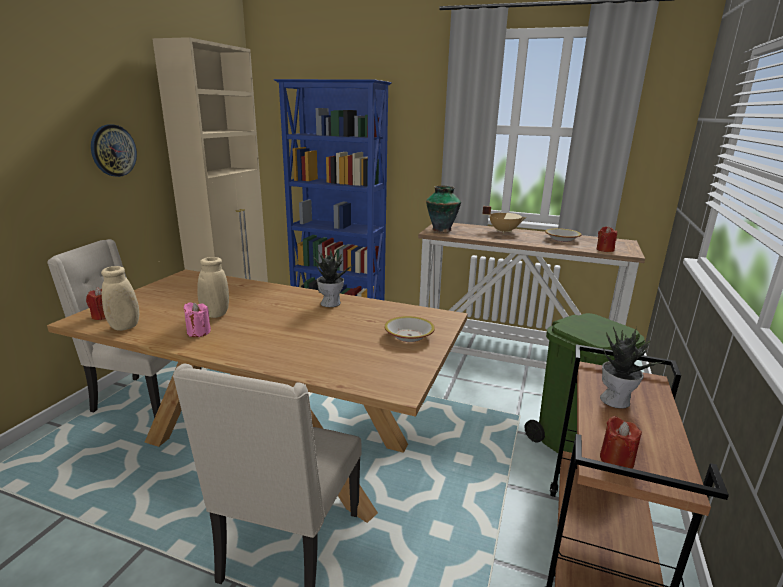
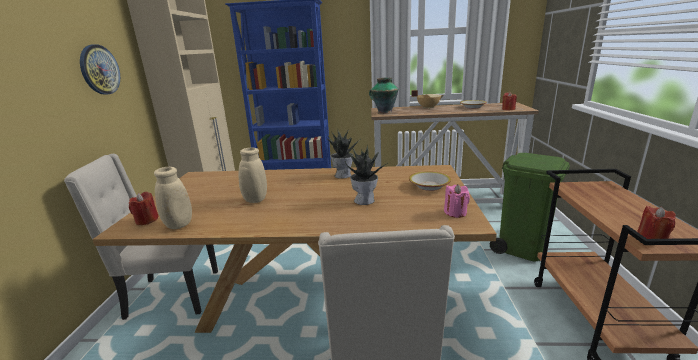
camera: 15 degrees left, 0 degrees up
(198, 332) = (255, 216): pink candle -> pink candle (455, 212)
(616, 400) = (603, 201): potted plant -> potted plant (365, 200)

